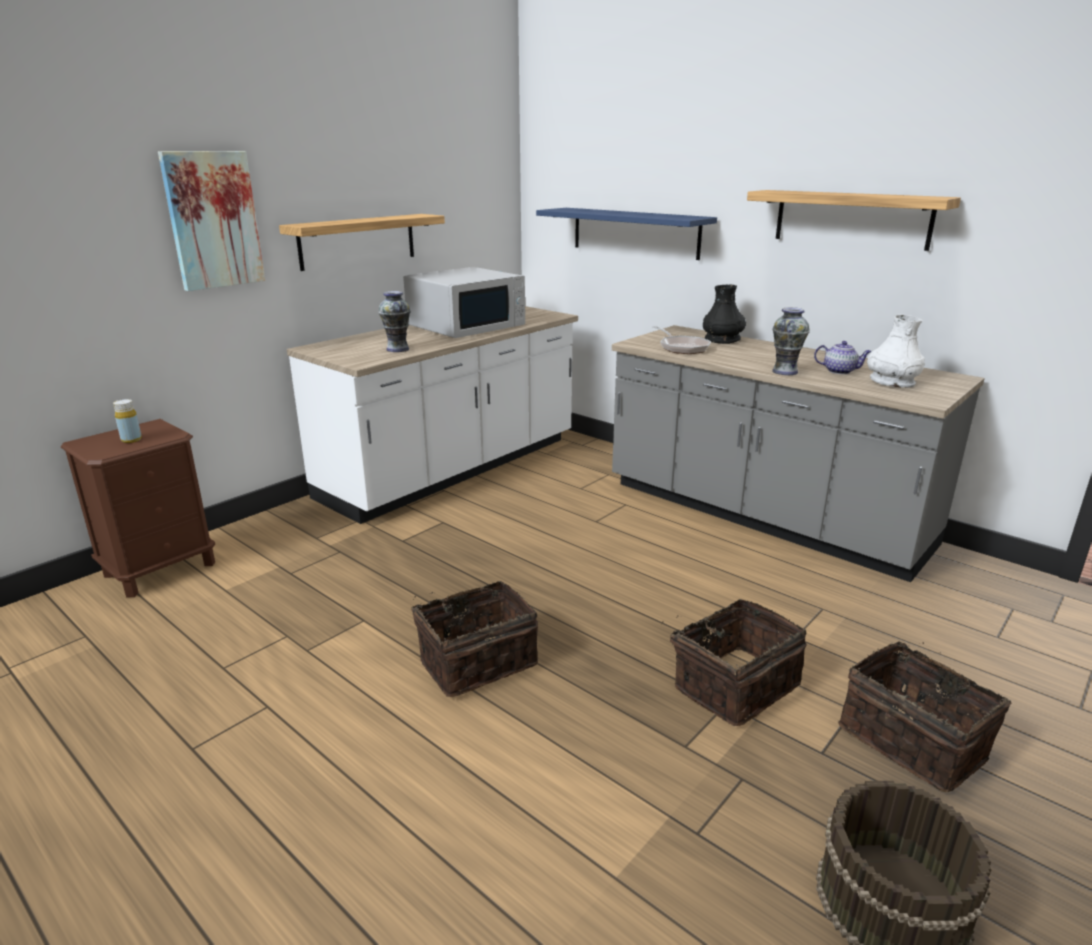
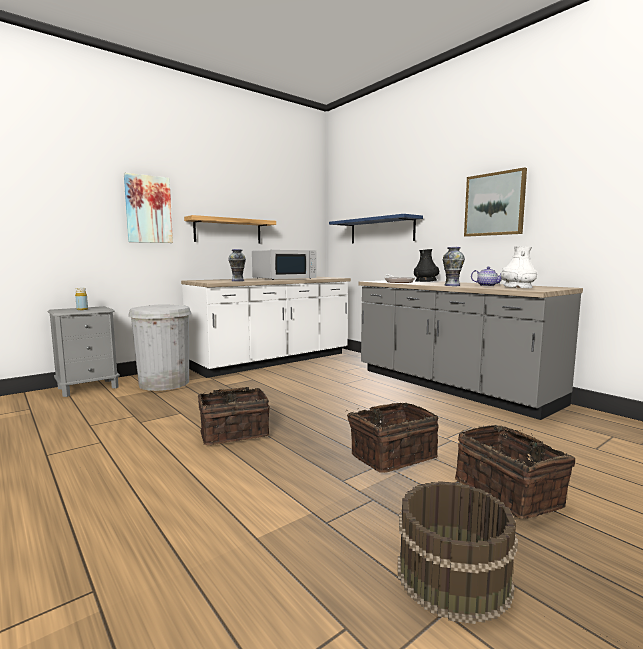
camera: 10 degrees right, 15 degrees down
(161, 569) = (88, 388): brown nightstand -> grey nightstand
(293, 545) = (164, 383): none -> white trash can
(851, 219) = (494, 204): shelf -> picture

